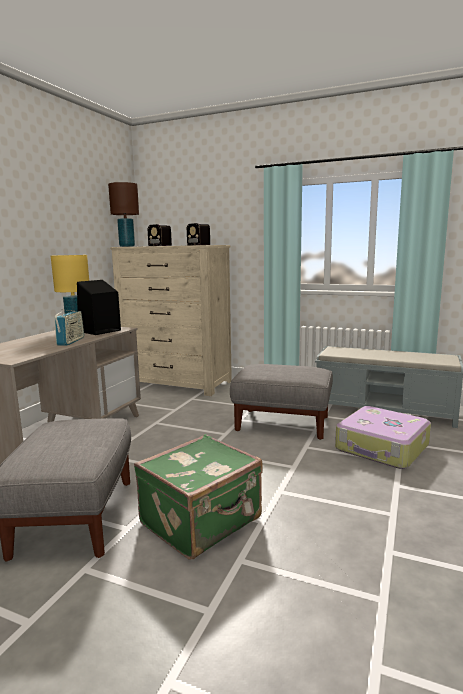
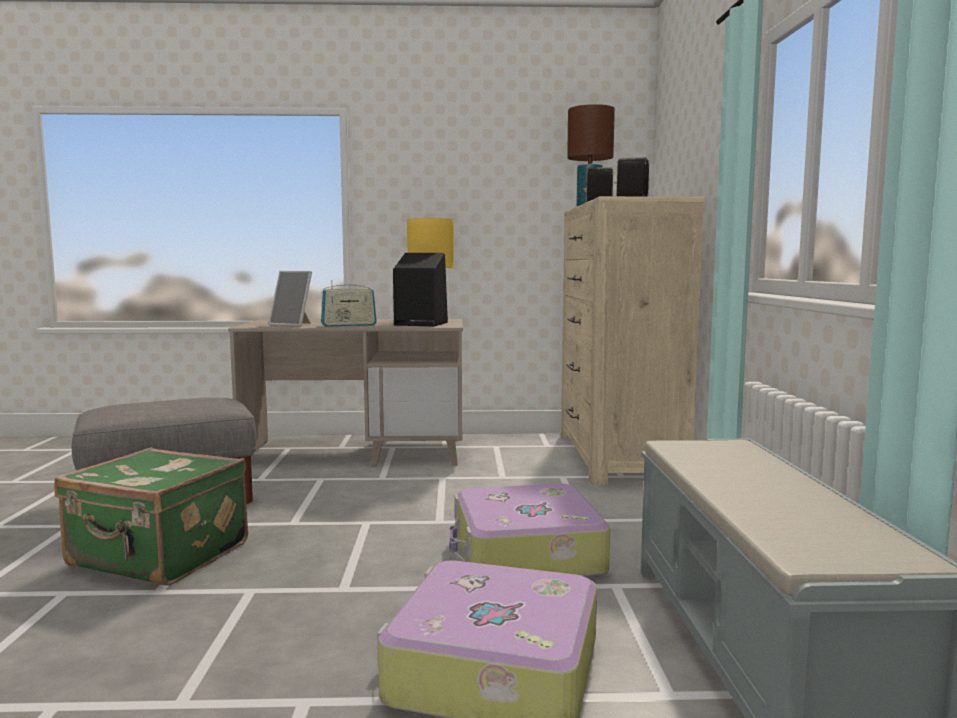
camera: 65 degrees right, 5 degrees down
(31, 350) = (293, 324): none -> picture frame
(283, 424) = (525, 554): grey ottoman -> suitcase

